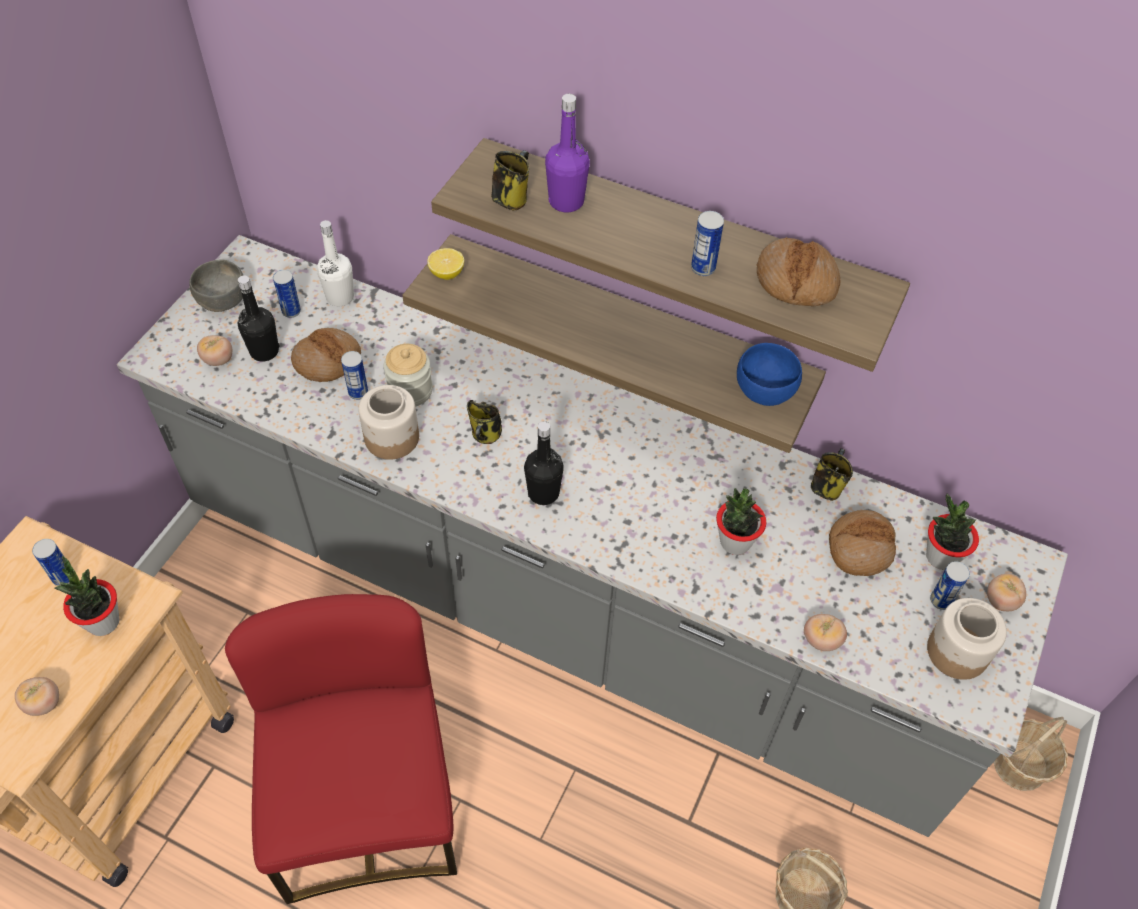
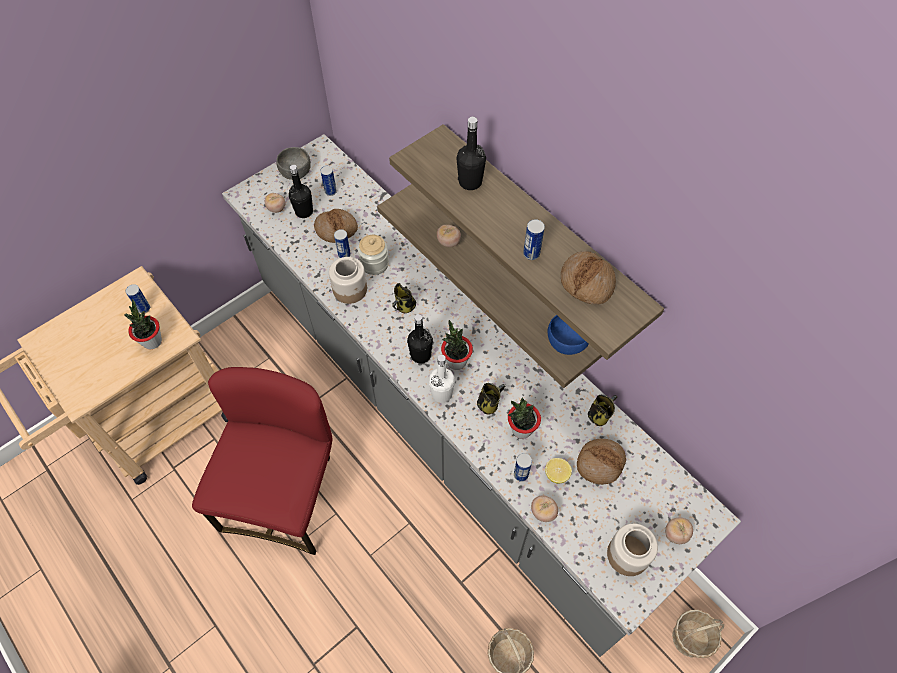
camera: 25 degrees right, 5 degrees up
(43, 703) = (103, 375): tomato -> tomato (448, 242)
(340, 297) = (362, 191): white bottle -> white bottle (442, 394)
(446, 273) = (410, 200): lemon -> lemon (556, 474)
(511, 198) = (438, 169): mug -> mug (489, 404)
(566, 201) = (470, 182): purple bottle -> black bottle
(941, 557) = (651, 489): potted plant -> potted plant (456, 361)
(941, 600) = (635, 518): can -> can (521, 474)

